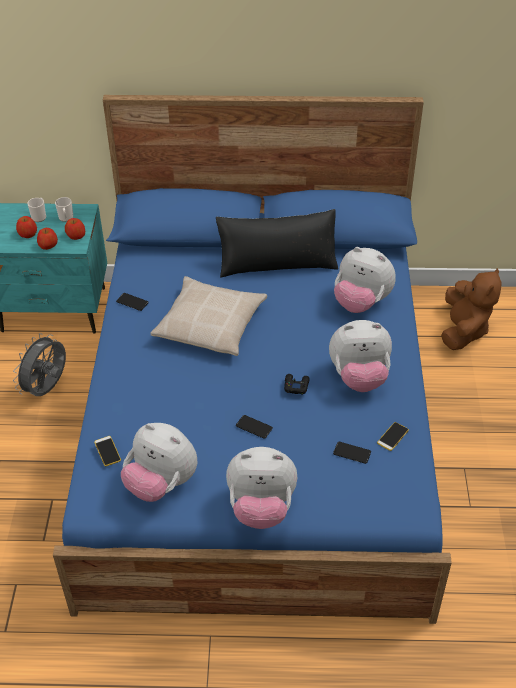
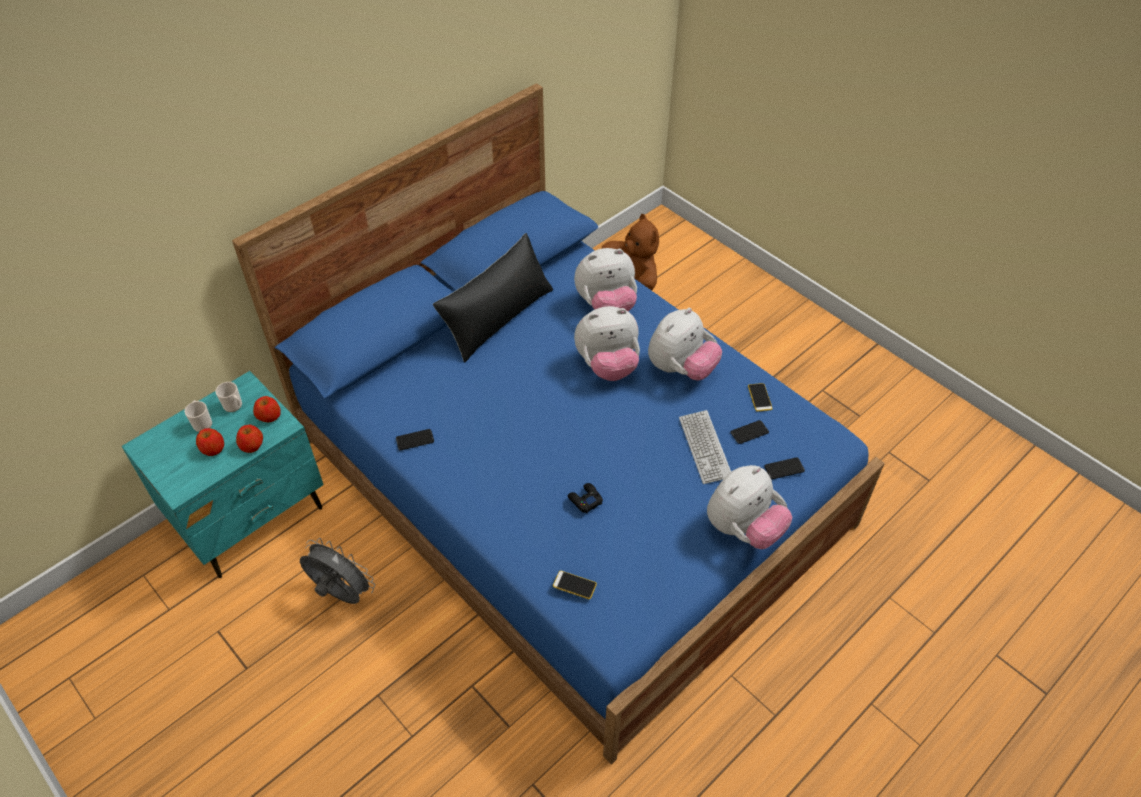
camera: 45 degrees left, 5 degrees up
(48, 389) = (341, 594): grey fan -> grey fan turned 135 degrees clockwise
(161, 483) = (649, 574): plush toy -> plush toy (607, 365)
(210, 324) = (512, 410): beige pillow -> none
(254, 427) = (657, 469): phone -> phone (784, 469)
(296, 386) = (645, 410): black game controller -> black game controller (585, 500)
(305, 438) = (704, 447): none -> keyboard

